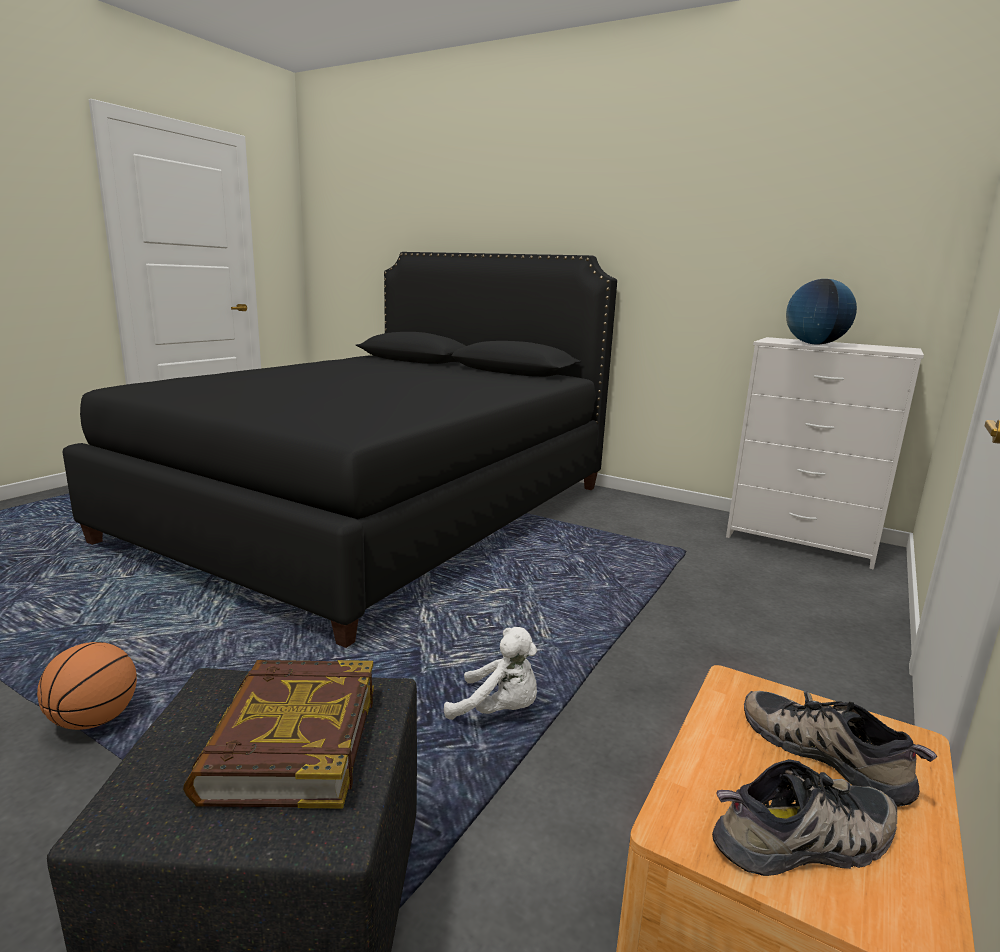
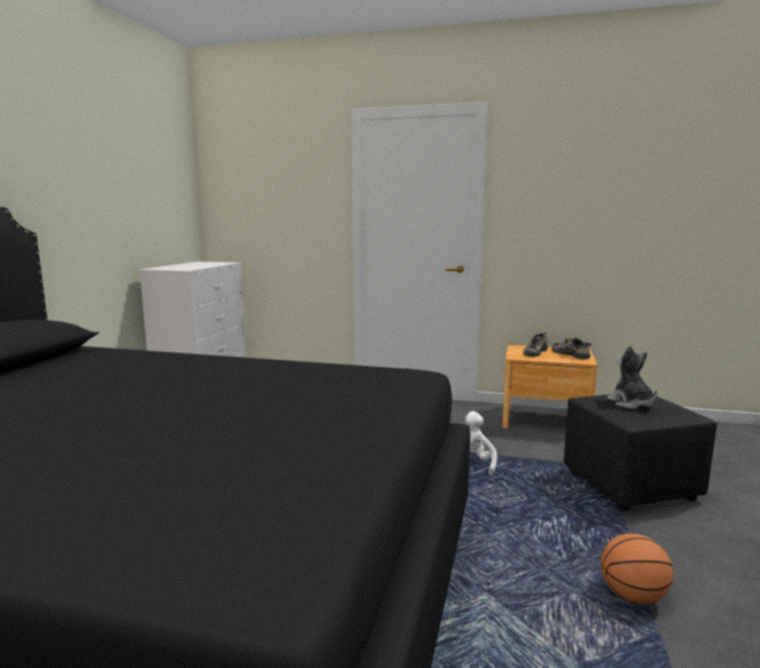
camera: 105 degrees left, 5 degrees down
(291, 741) = (631, 403): book -> plush toy
(814, 344) = (199, 266): globe -> none

